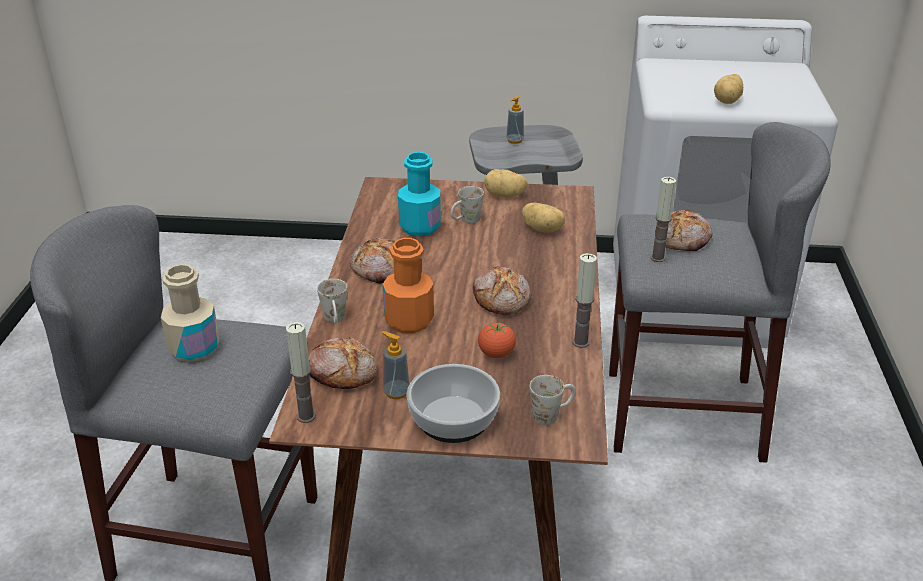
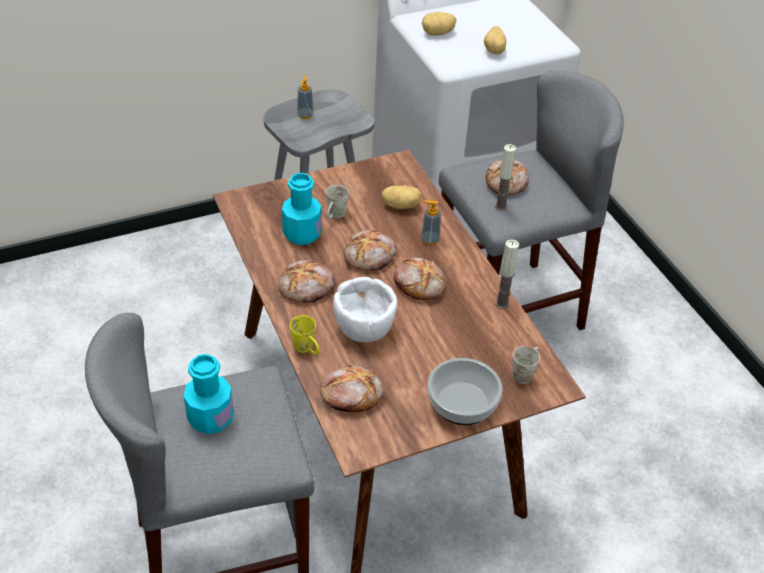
camera: 30 degrees left, 10 degrees up
(194, 348) = (211, 418): beige bottle -> turquoise bottle
(306, 416) = (355, 443): candle -> none
(335, 320) = (307, 349): white mug -> yellow mug
(396, 392) = (405, 396): soap dispenser -> soap dispenser (430, 240)
(409, 320) = (365, 329): orange bottle -> white bowl
(471, 262) = (370, 256): none -> bread
(496, 354) = (451, 336): tomato -> none
(504, 195) = (346, 180): potato -> potato (438, 33)

